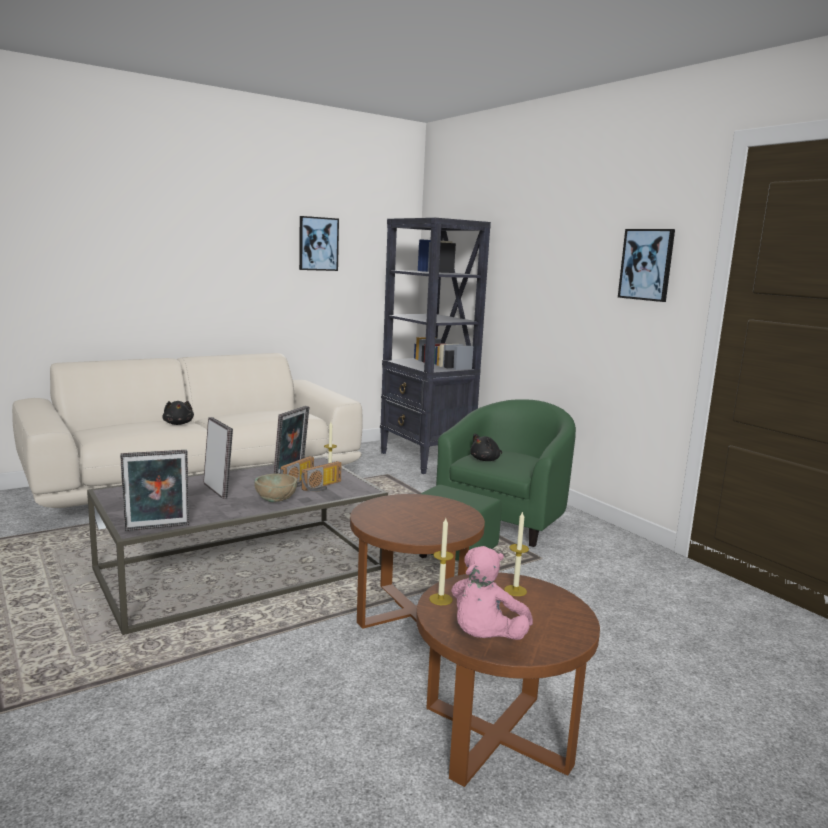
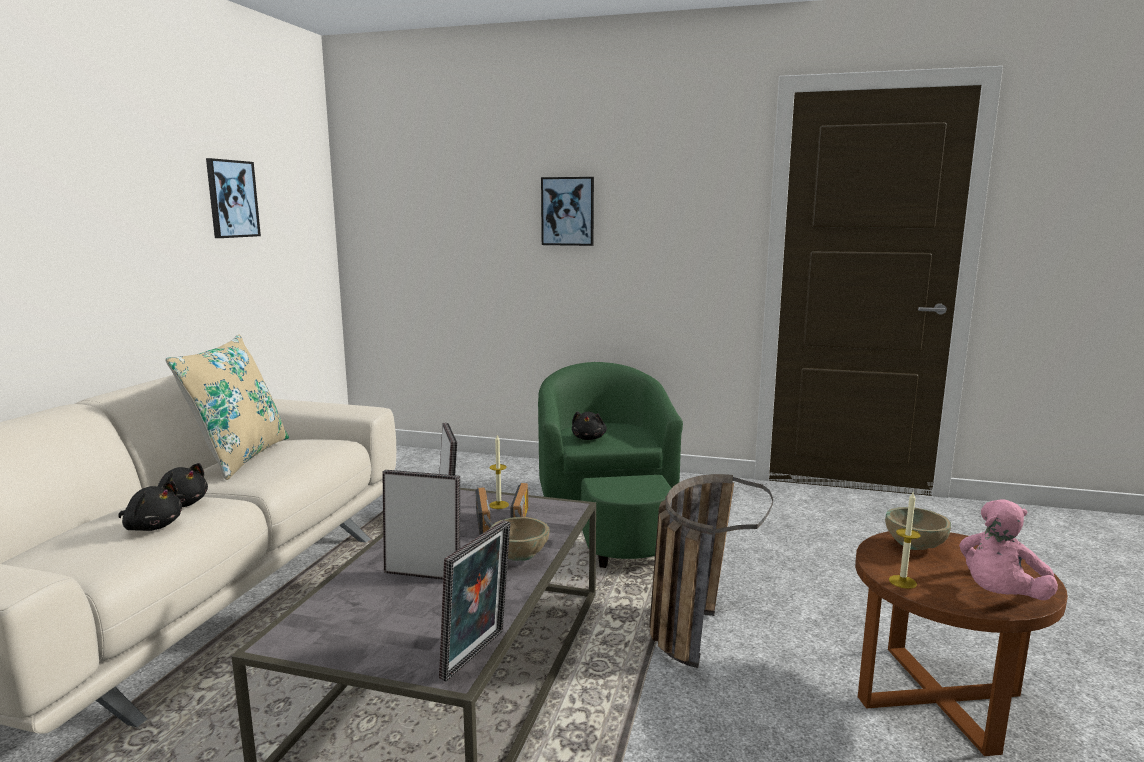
camera: 40 degrees left, 0 degrees up
(146, 428) = (152, 527): none -> black plush toy
(249, 411) = (239, 457): none -> beige pillow
(412, 612) = (694, 625): brown side table -> basket
(426, 459) = (415, 462): black bookcase -> none
(485, 638) = (1000, 597): pink plush toy -> pink plush toy turned 60 degrees clockwise
(515, 590) = (915, 547): candle -> beige bowl
(647, 264) = (692, 206): picture -> picture (568, 211)

